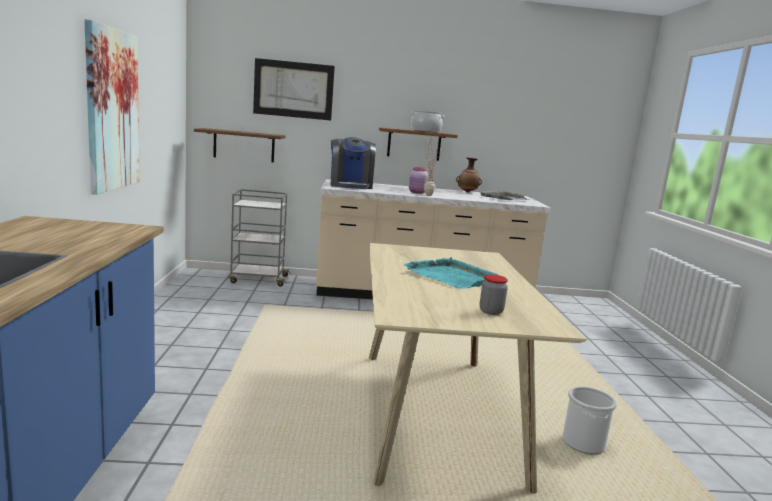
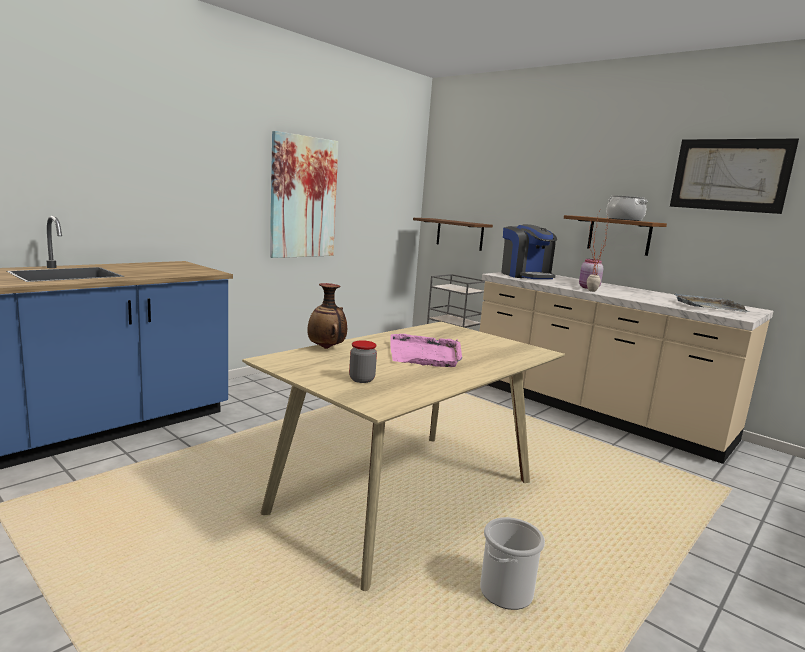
camera: 45 degrees right, 0 degrees up
(293, 89) = (503, 180): picture -> picture (729, 175)
(350, 186) = (526, 276): coffee machine -> coffee machine turned 60 degrees counterclockwise
(452, 276) = (425, 354): turquoise tray -> pink tray
(467, 192) = (674, 296): vase -> vase (327, 348)

